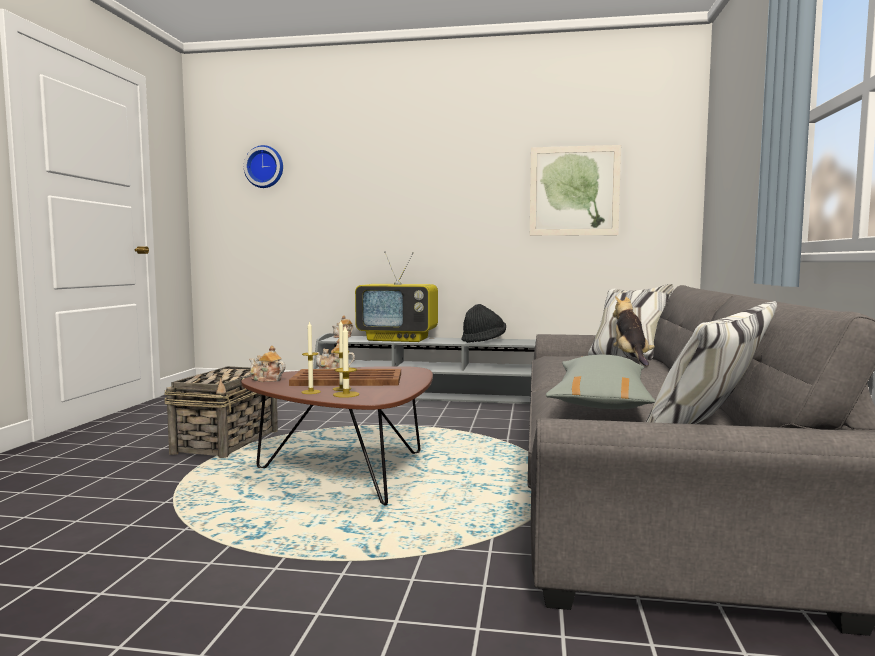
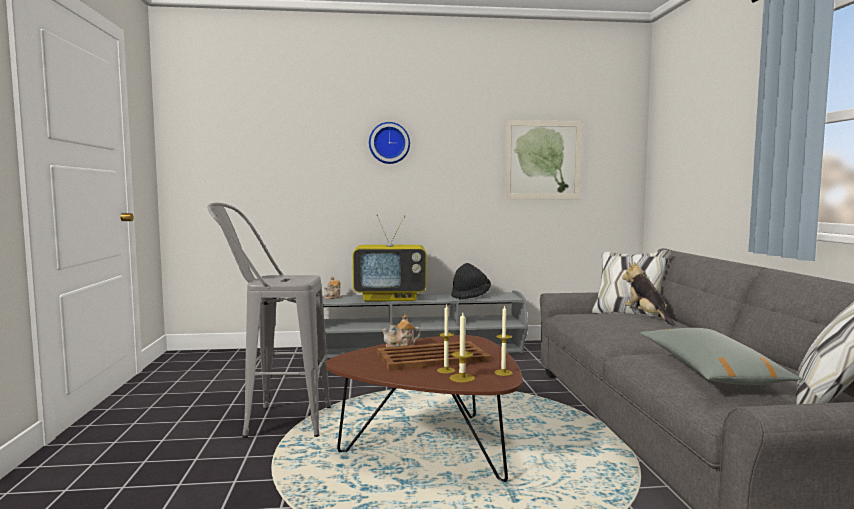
camera: 15 degrees left, 0 degrees up
(227, 441) = (273, 422): basket -> grey stool
(265, 167) = (244, 128): wall clock -> wall clock (389, 143)
(266, 380) = (353, 364): teapot -> none
(311, 392) = (423, 377): candle -> candle (503, 372)

